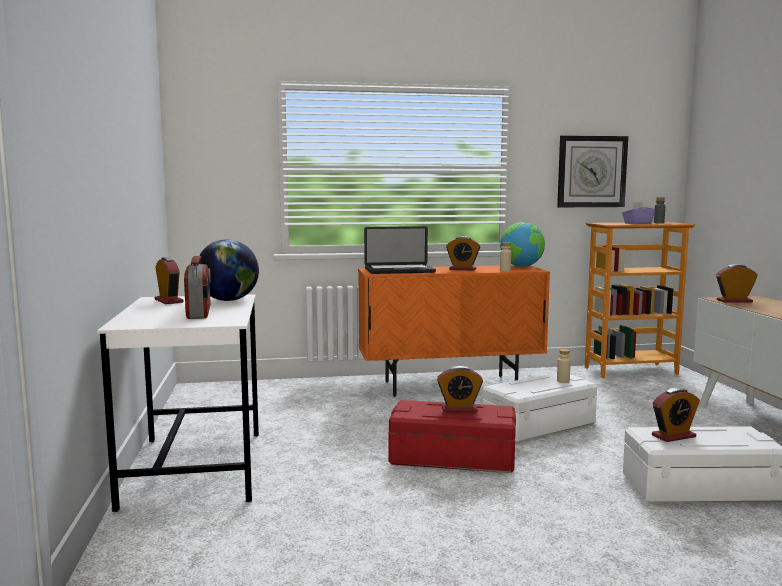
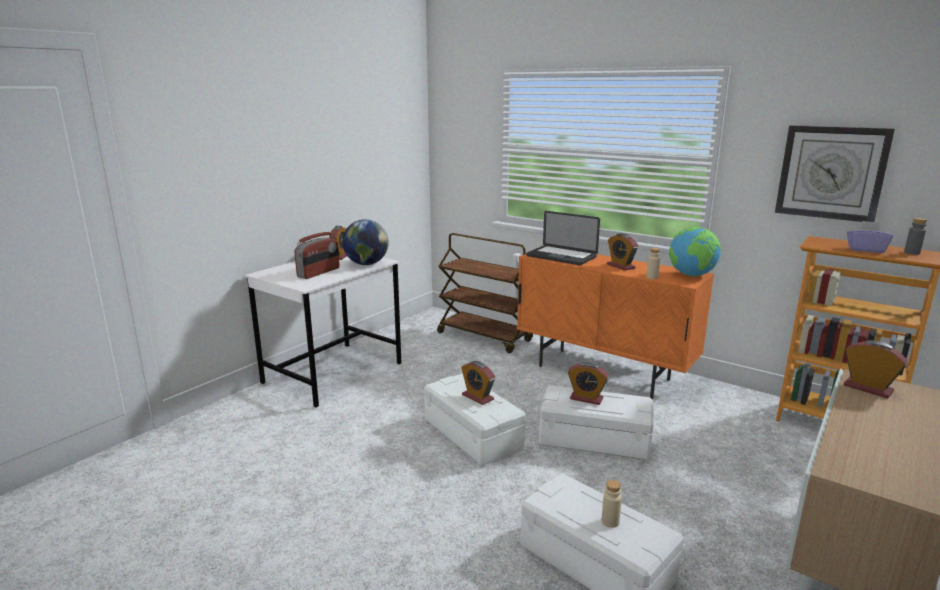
camera: 45 degrees right, 10 degrees up
(295, 391) = (485, 337): none -> brown cart
(453, 457) = (473, 434): red storage box -> white storage box
(563, 381) = (622, 407): beige bottle -> beige bottle (610, 522)
(673, 436) = (571, 499): alarm clock -> alarm clock (586, 398)

